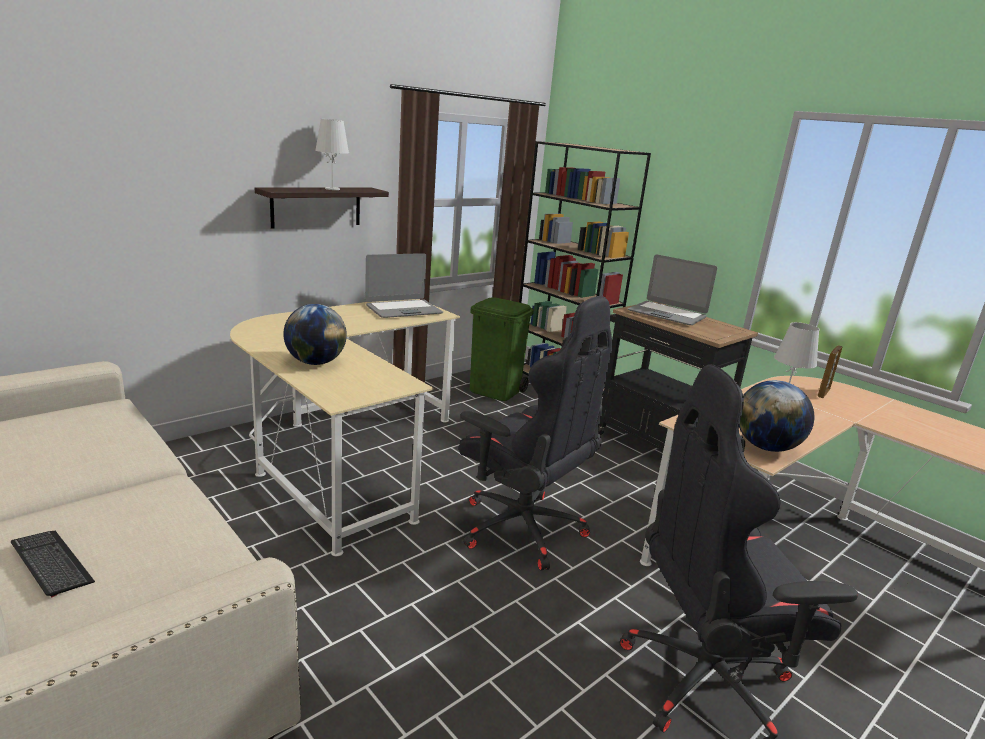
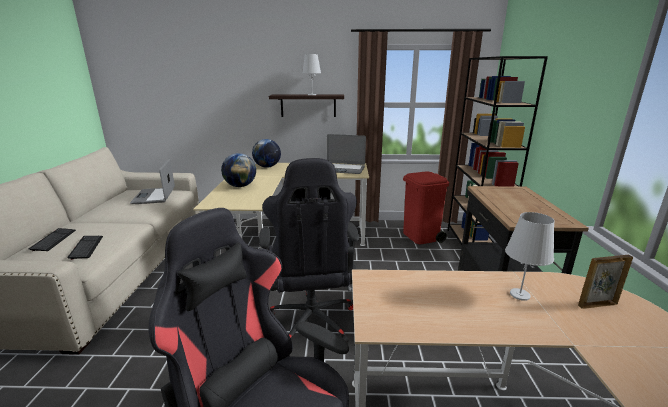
camera: 45 degrees right, 0 degrees up
(172, 545) = (86, 247): none -> keyboard
(495, 391) = (421, 237): green trash can -> red trash can
(667, 314) = (512, 197): laptop -> laptop (154, 196)
(766, 447) = (400, 320): globe -> globe (267, 167)

